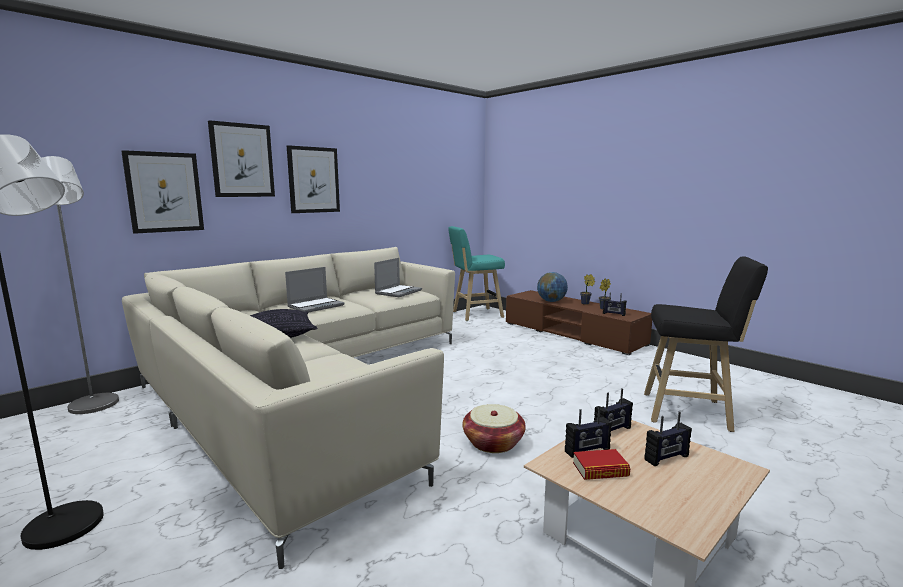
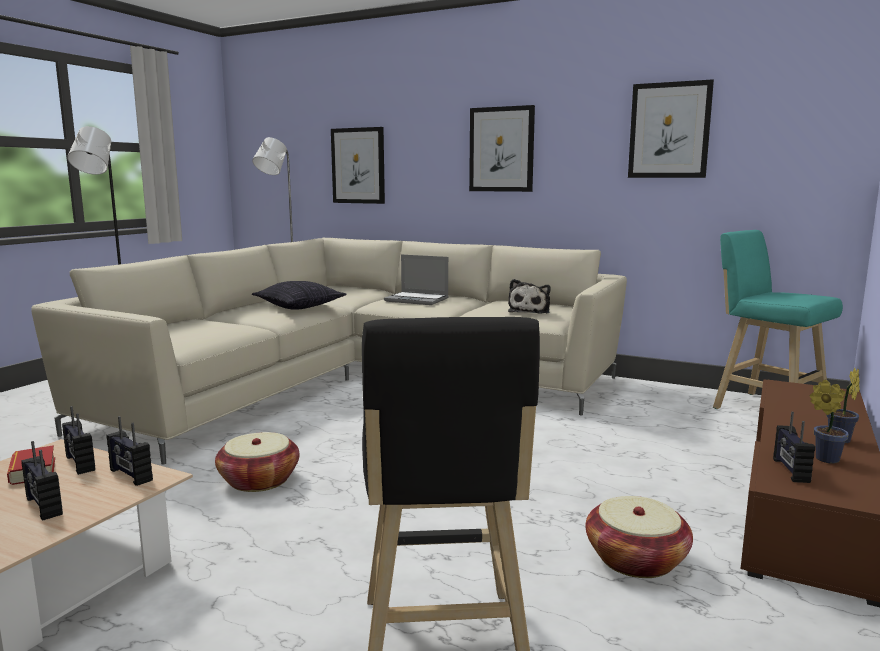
camera: 70 degrees right, 0 degrees up
(242, 160) = (424, 130): picture -> picture (669, 130)
(398, 292) = (530, 311): laptop -> plush toy
(551, 301) = (791, 411): globe -> none
(616, 367) = (636, 559): none -> basket

